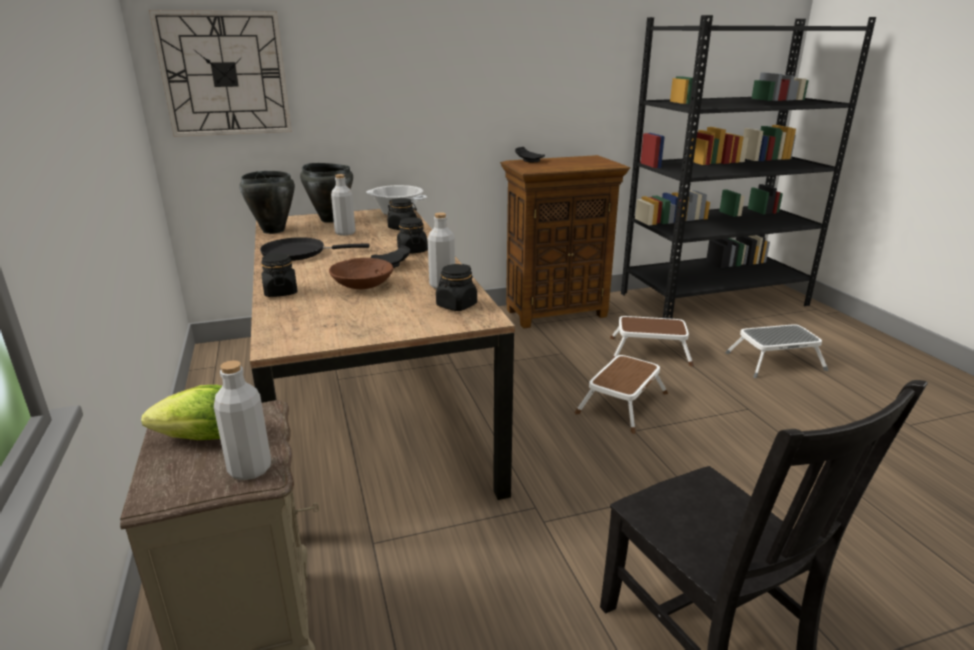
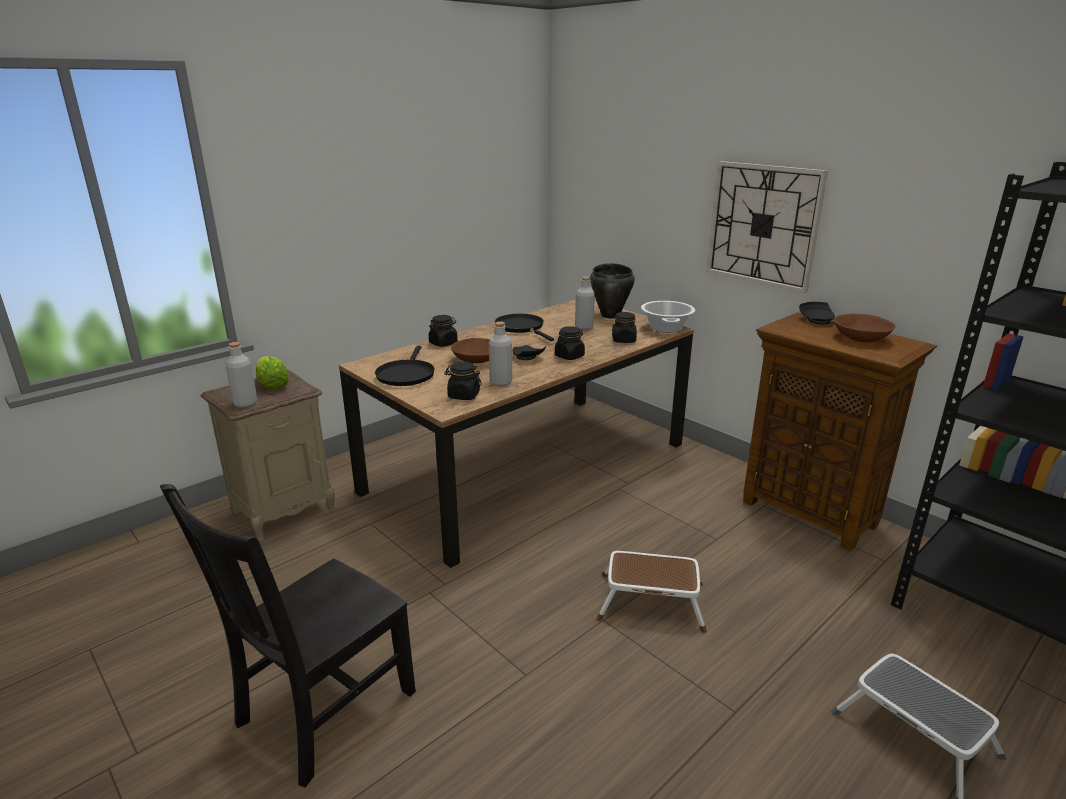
camera: 65 degrees right, 0 degrees up
(224, 74) = (592, 179): wall clock -> wall clock (763, 225)
(273, 231) = (560, 309): black cooking pot -> none
(354, 324) = (406, 375): none -> black frying pan
(575, 161) = (860, 338): none -> brown bowl
(649, 351) = (798, 602): brown step ladder -> none

